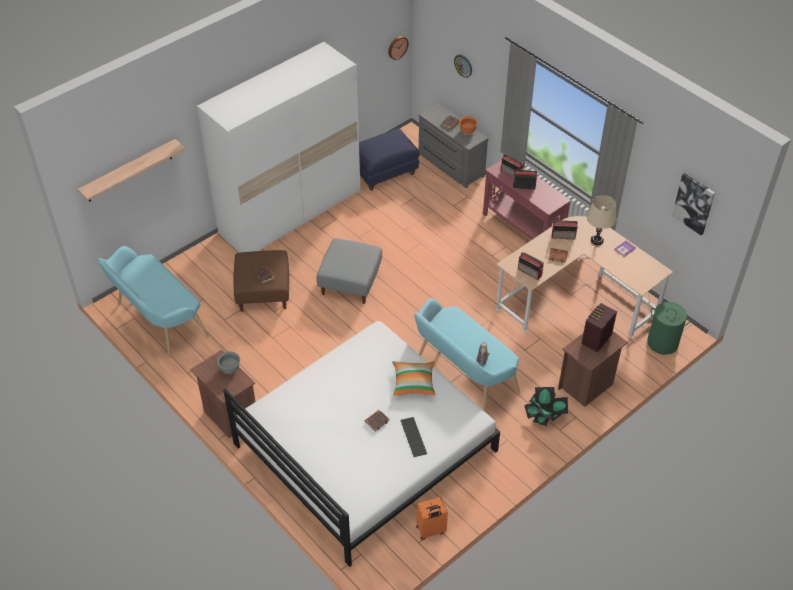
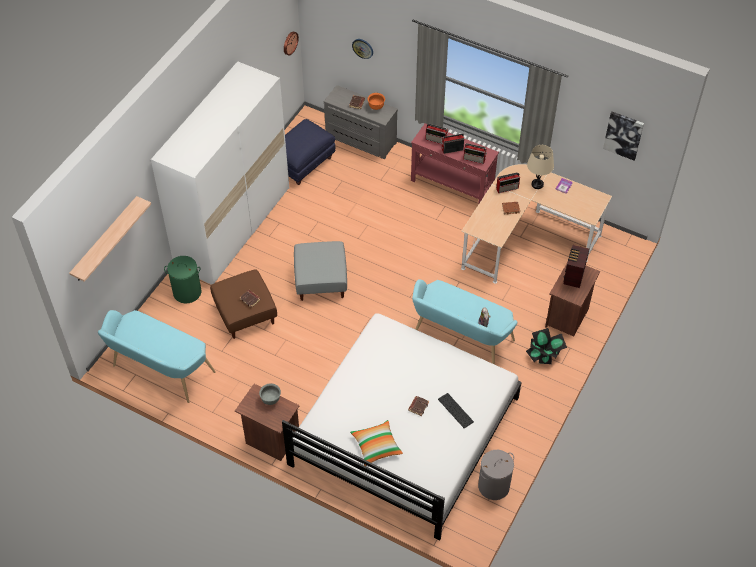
camera: 20 degrees left, 5 degrees up
(413, 383) = (433, 361): pillow -> pillow (376, 446)
(431, 530) = (493, 486): orange suitcase -> grey laundry basket
(530, 273) = (494, 231): radio -> radio (475, 159)
(662, 343) = (613, 259): green laundry basket -> green laundry basket (187, 292)

